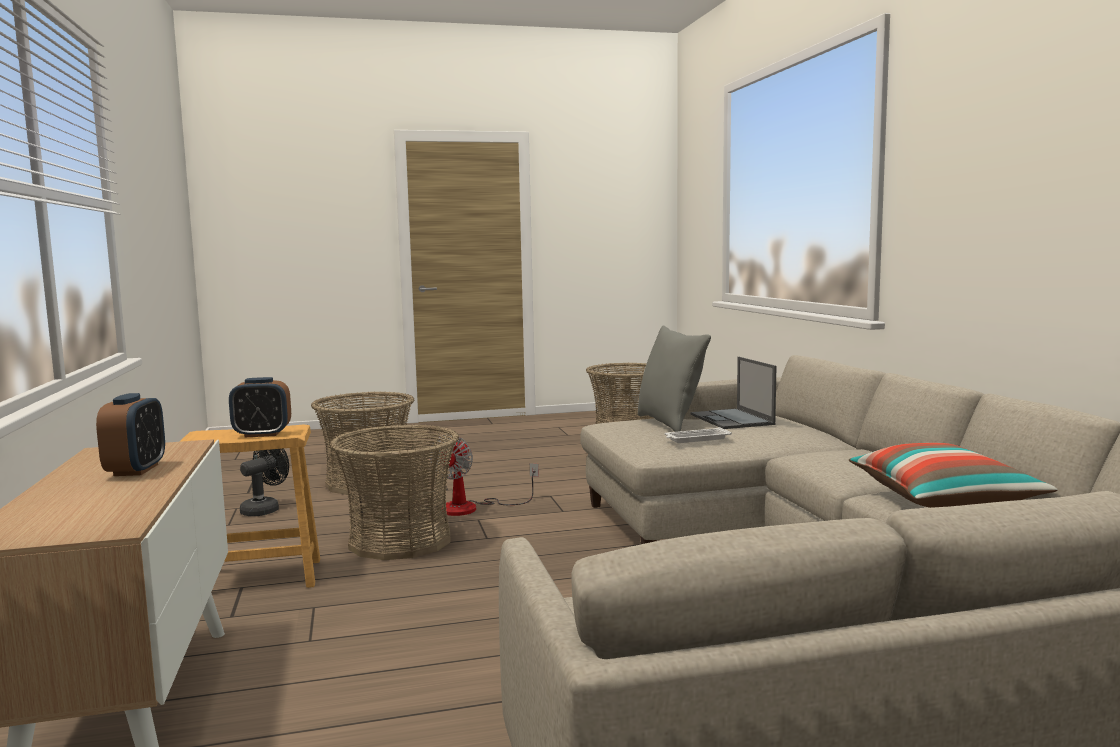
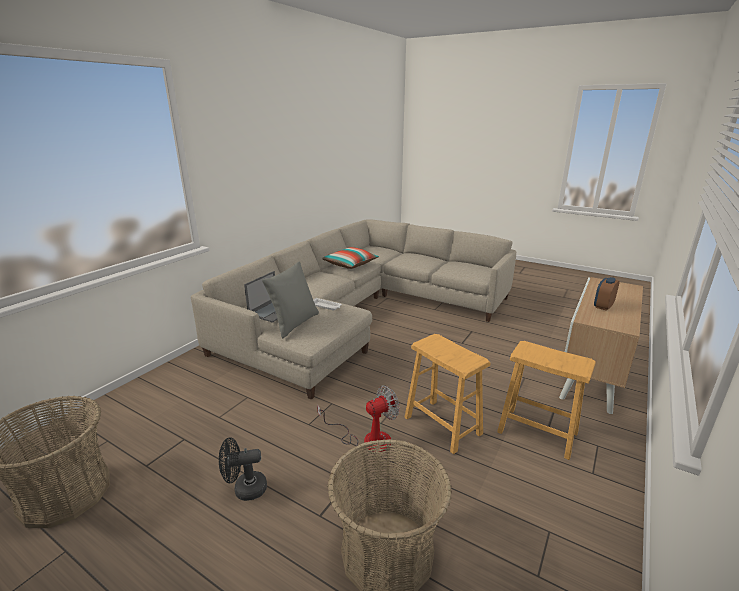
camera: 135 degrees left, 15 degrees up
(262, 434) = (543, 351): alarm clock -> none
(265, 509) = (510, 548): black fan -> black fan (245, 489)
(400, 541) = (442, 425): basket -> brown stool

